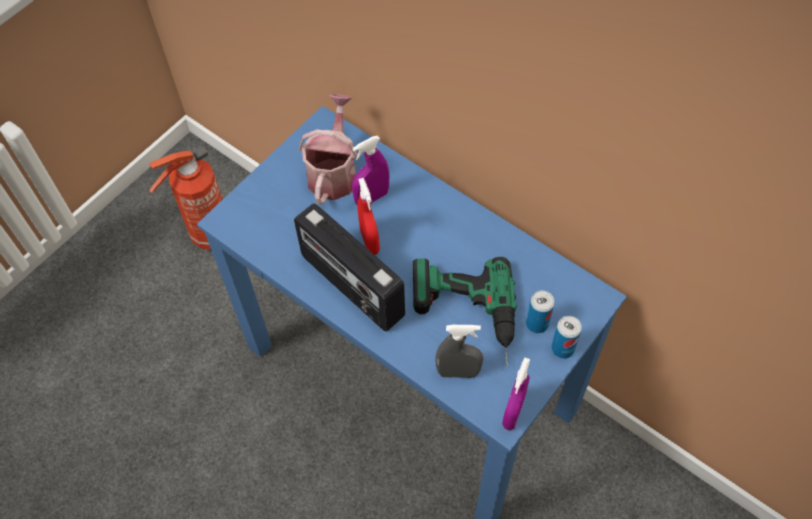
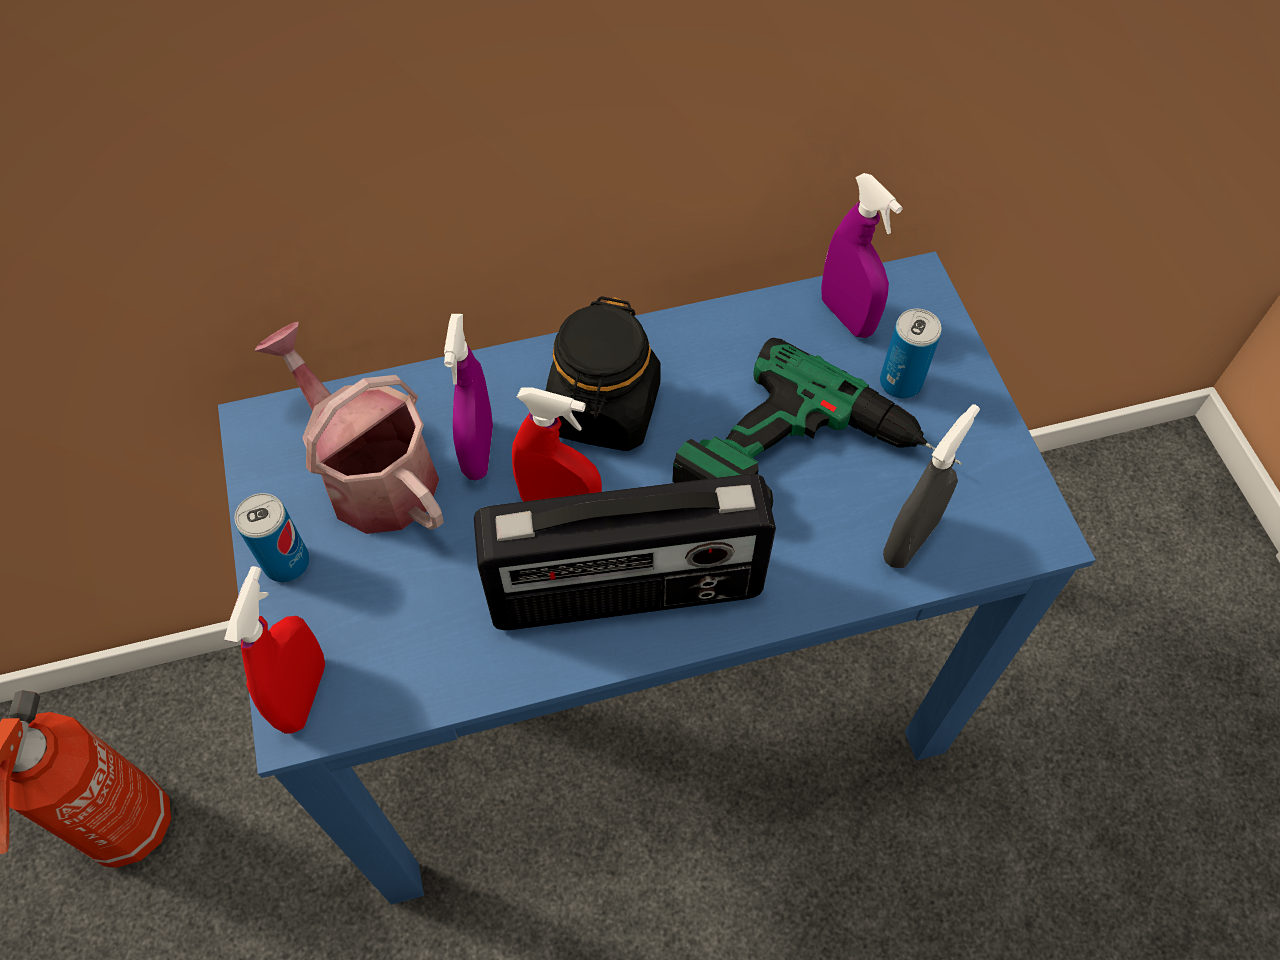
camera: 55 degrees left, 0 degrees up
(233, 215) = (303, 695): none -> red spray bottle
(426, 226) = (604, 410): none -> black jar
(513, 412) = (1033, 512): purple spray bottle -> purple spray bottle (847, 316)
(562, 348) = (966, 379): can -> can (286, 562)

